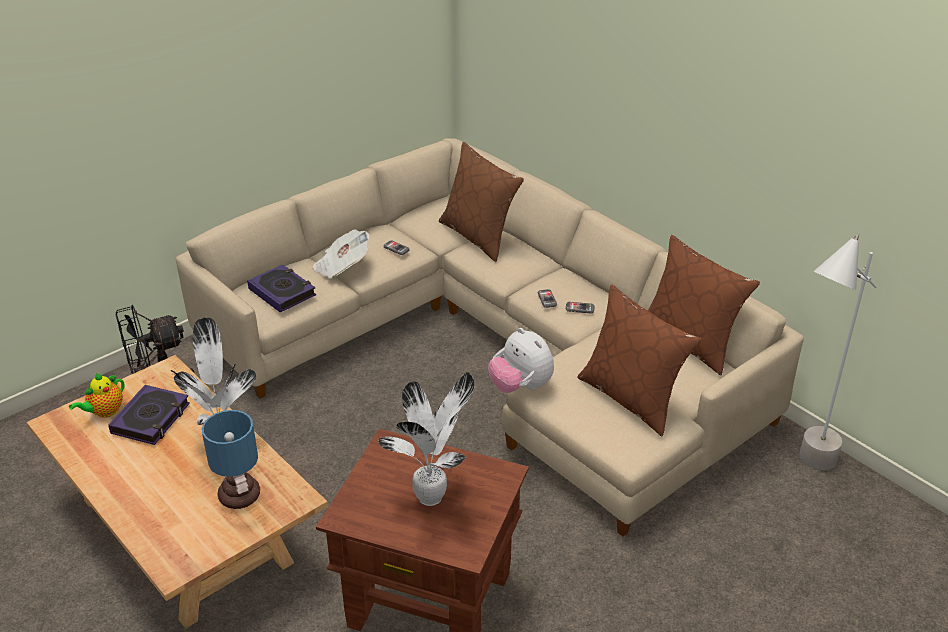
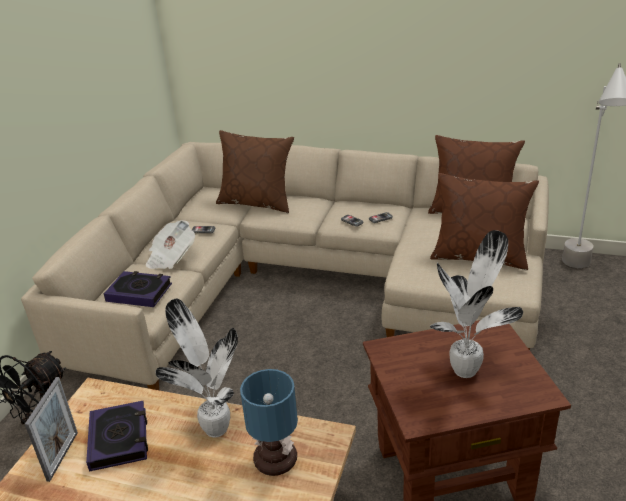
camera: 30 degrees left, 5 degrees down
(104, 412) = (62, 456): teapot -> picture frame
(520, 387) = (397, 281): plush toy -> none

